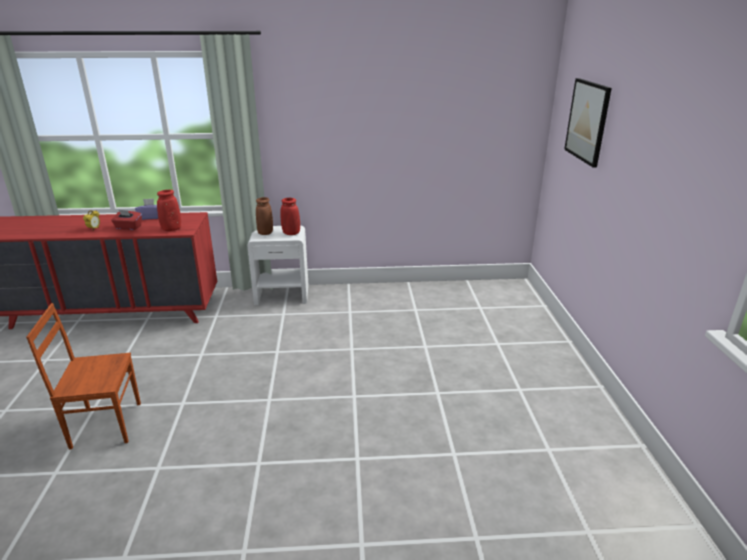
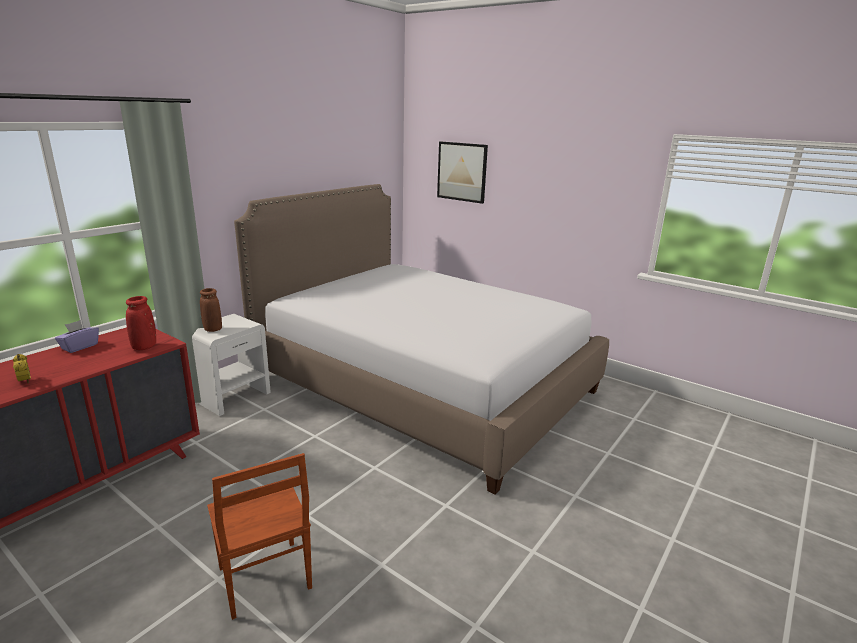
camera: 50 degrees left, 5 degrees down
(105, 424) = (264, 580): brown chair -> brown chair turned 60 degrees counterclockwise
(128, 227) = (77, 364): red tissue box -> none
(291, 233) = (240, 322): red vase -> none
(423, 356) = (424, 384): none -> bed

